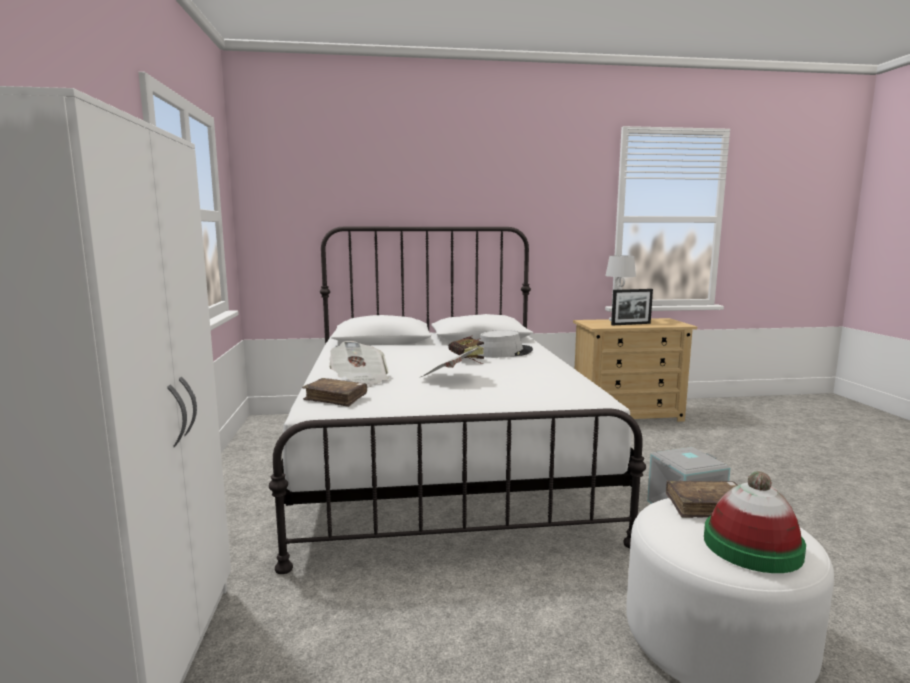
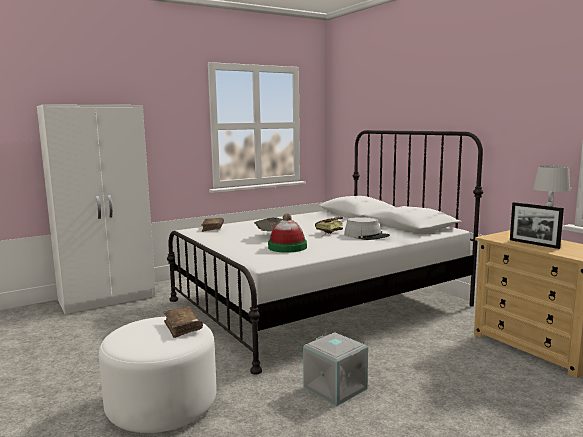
camera: 65 degrees right, 0 degrees up
(359, 380) = (249, 226): newspaper -> none
(752, 546) = (136, 338): hat -> hat (287, 247)

